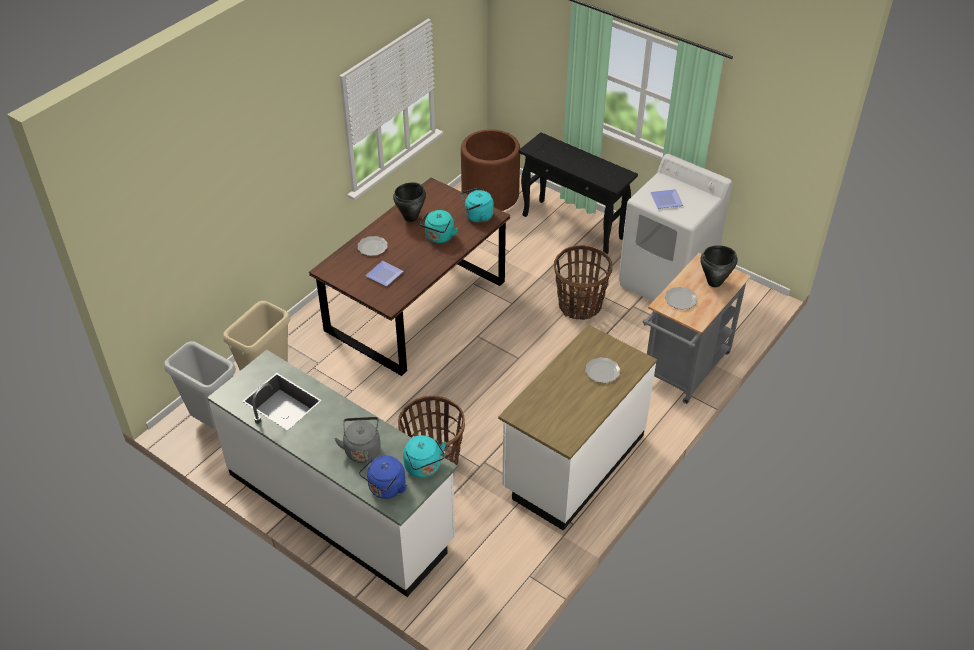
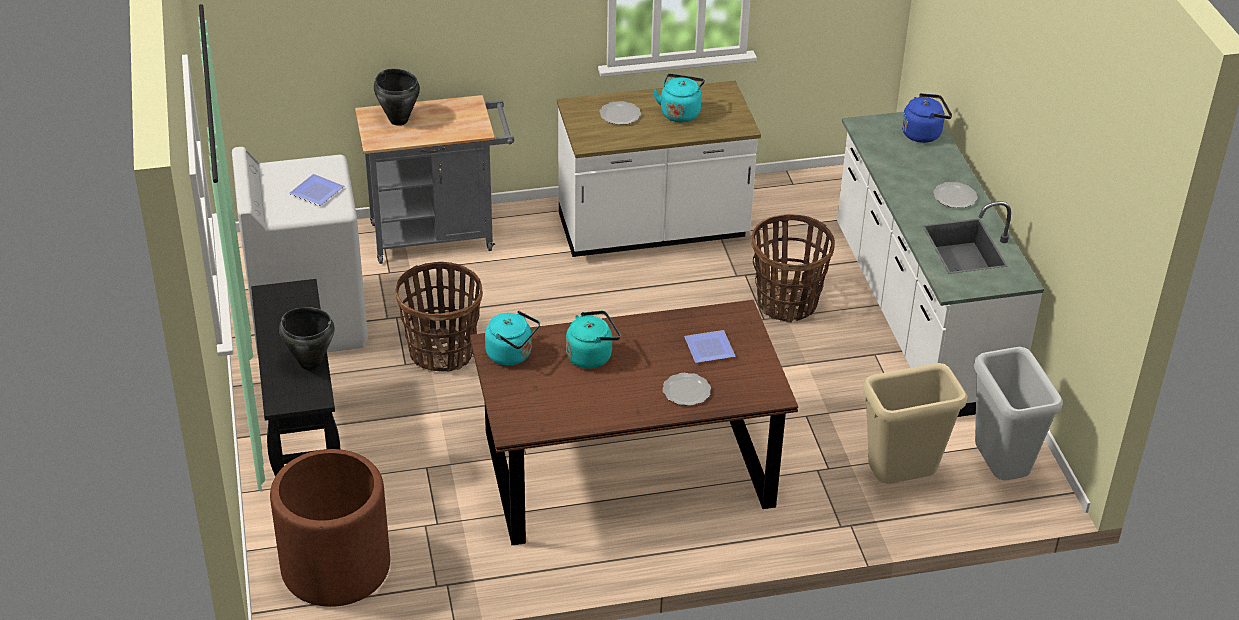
camera: 140 degrees left, 5 degrees down
(362, 449) = (918, 169): grey kettle -> none
(411, 218) = (594, 401): black cooking pot -> black cooking pot (310, 363)
(424, 468) = (874, 130): turquoise kettle -> turquoise kettle (680, 112)
(681, 299) = (455, 125): plate -> plate (955, 196)

